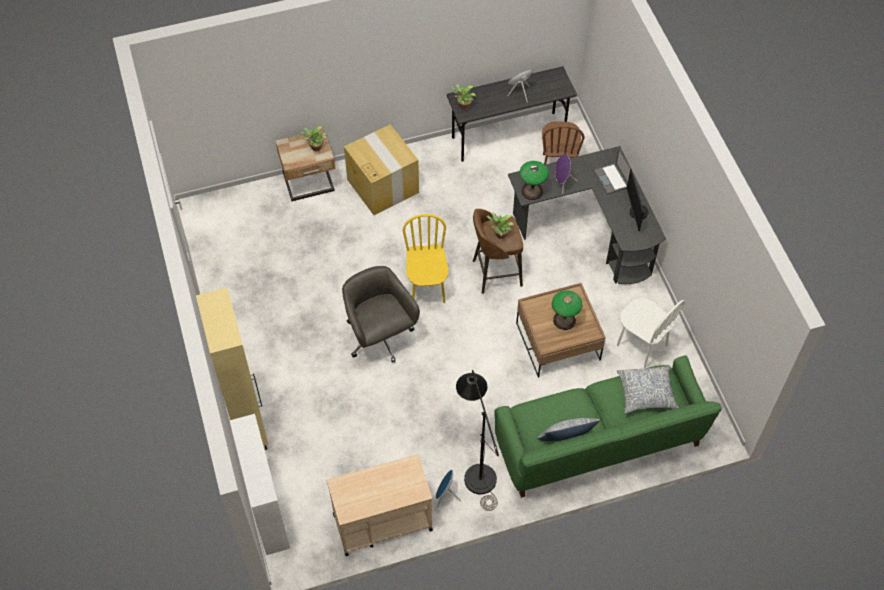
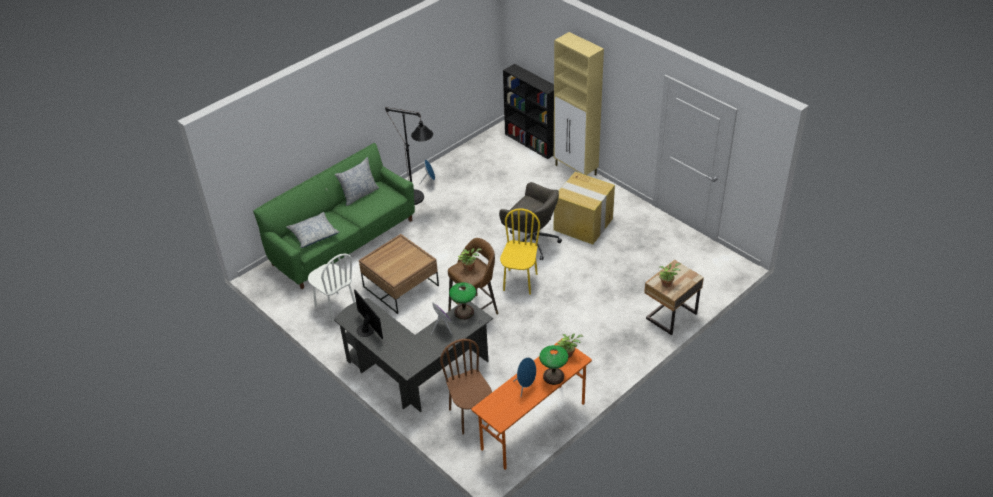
camera: 155 degrees right, 15 degrees down
(267, 509) = (532, 143): white bookcase -> black bookcase
(381, 522) = (460, 160): beige cart -> none
(382, 185) = (611, 339): cardboard box -> cardboard box (584, 224)
(427, 289) = (520, 282): yellow chair -> yellow chair turned 135 degrees counterclockwise
(508, 136) = (533, 427): grey desk -> orange desk
(564, 320) = (394, 260): table lamp -> table lamp (553, 376)
(612, 179) = (400, 348): laptop -> none
(641, 346) = (335, 307): white chair -> white chair turned 150 degrees counterclockwise

